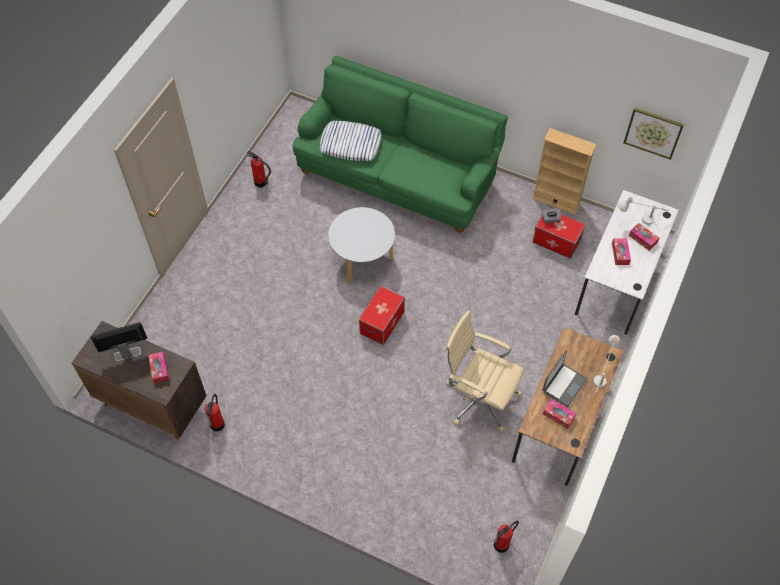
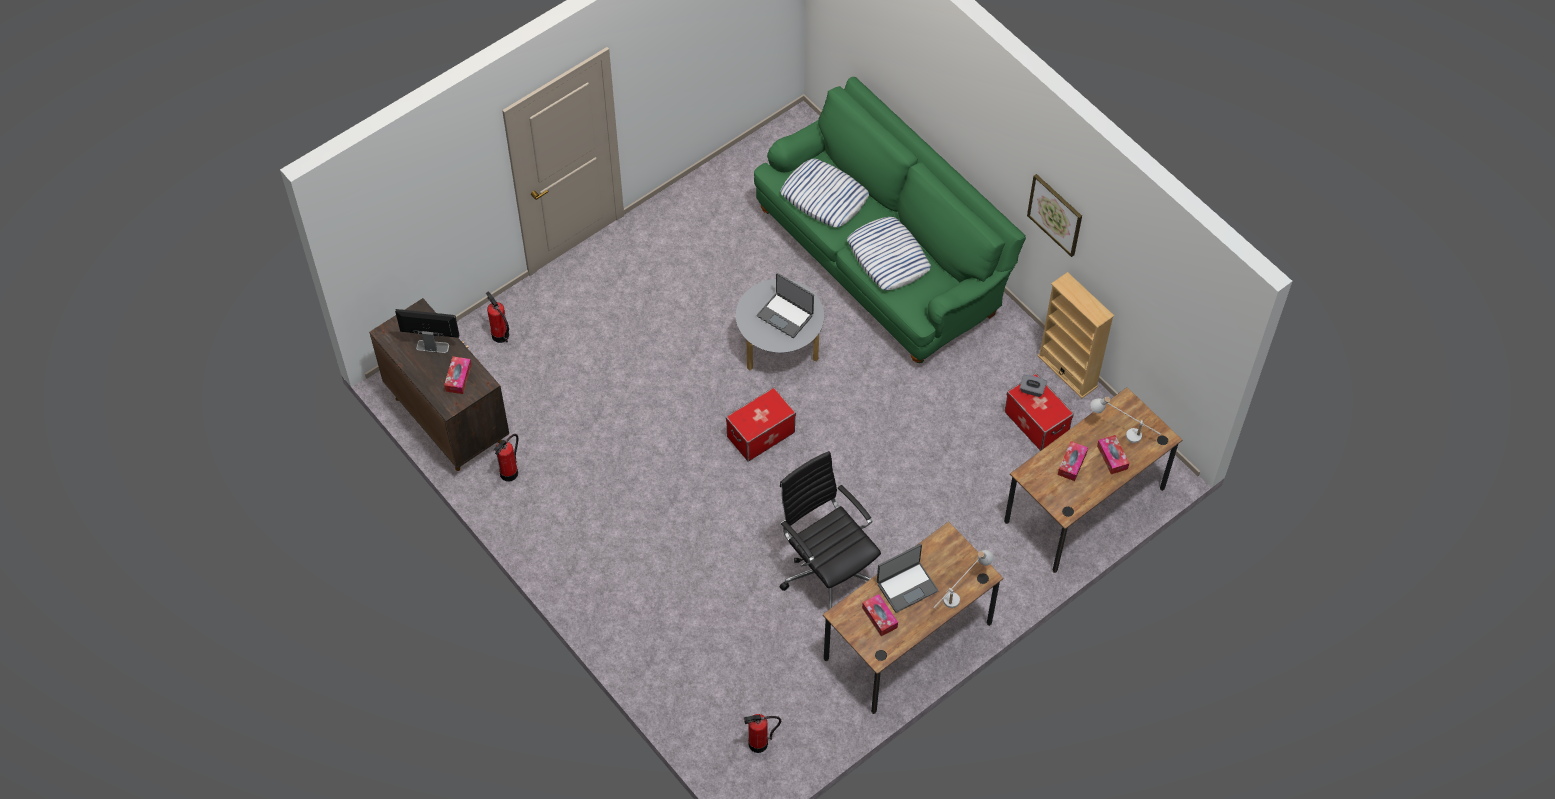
camera: 25 degrees right, 0 degrees up
(260, 183) = (705, 202): fire extinguisher -> fire extinguisher (500, 335)
(365, 232) = (785, 315): none -> laptop
(415, 167) = (888, 258): none -> pillow
(479, 397) = (827, 570): beige office chair -> black office chair
(618, 282) = (1084, 505): white desk -> brown desk
(653, 133) = (1172, 327): picture -> picture (1055, 214)

